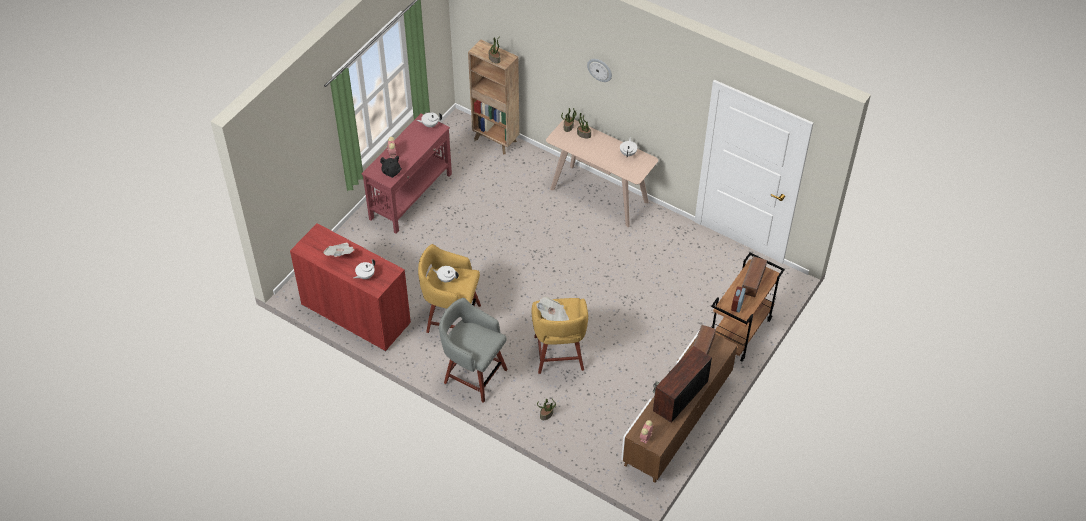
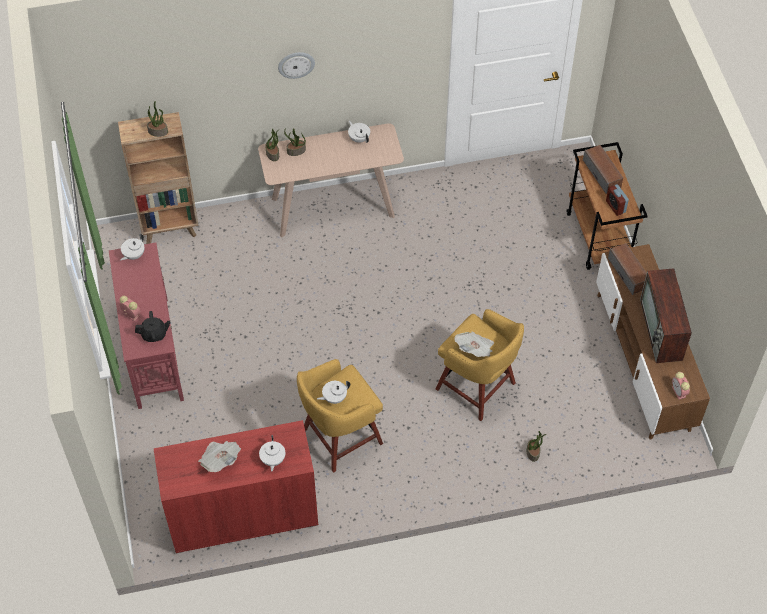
camera: 45 degrees left, 5 degrees up
(474, 375) = (426, 474): grey stool -> none

